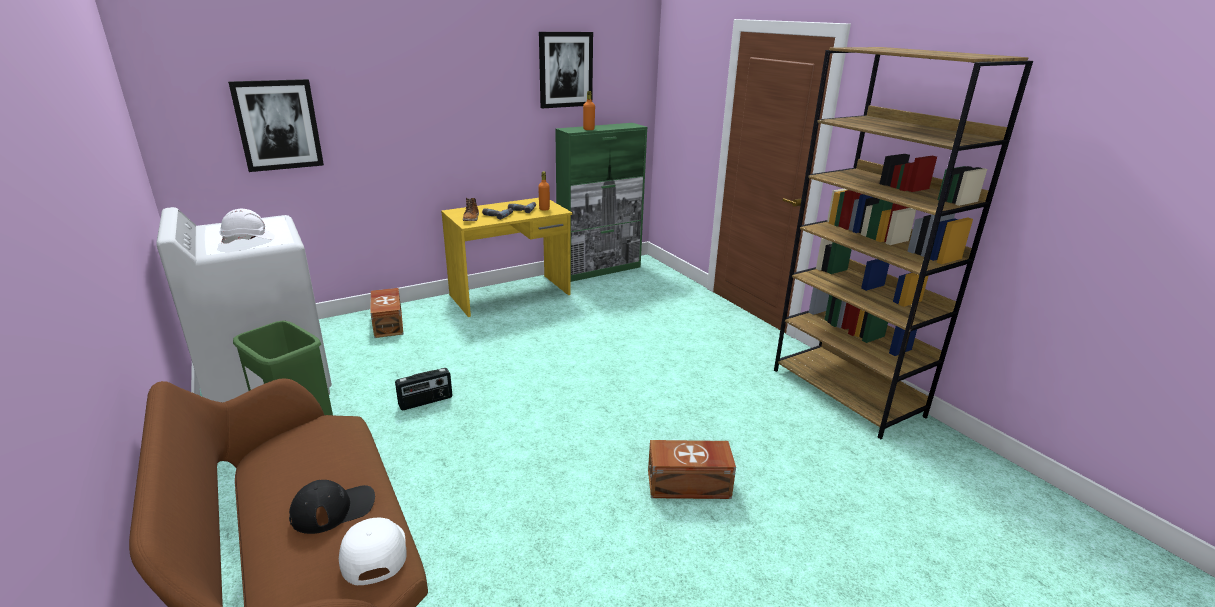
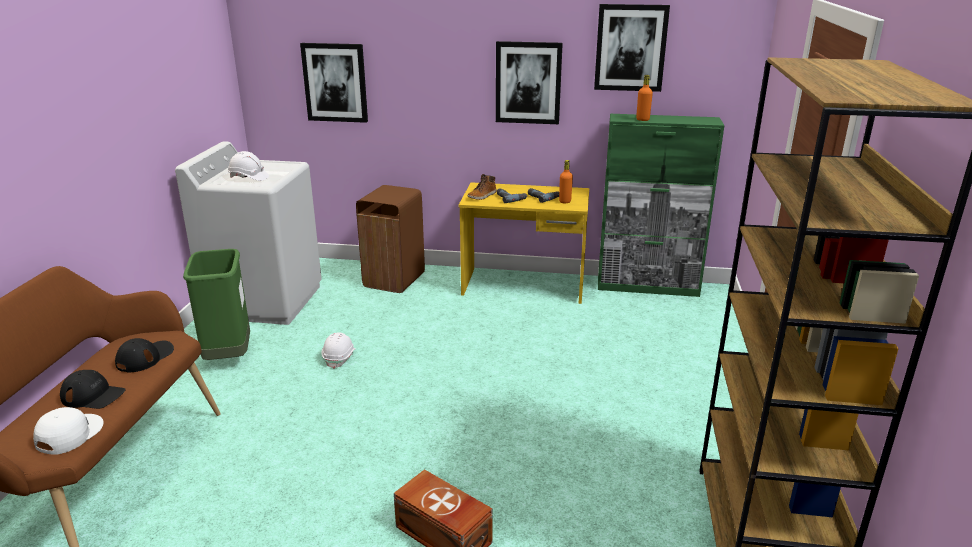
camera: 40 degrees right, 0 degrees up
(332, 451) = (145, 357): none -> black cap
(389, 323) = (395, 280): brown storage box -> brown trash can
(426, 401) = (340, 357): radio -> white hard hat
(485, 107) = (528, 83): none -> picture

